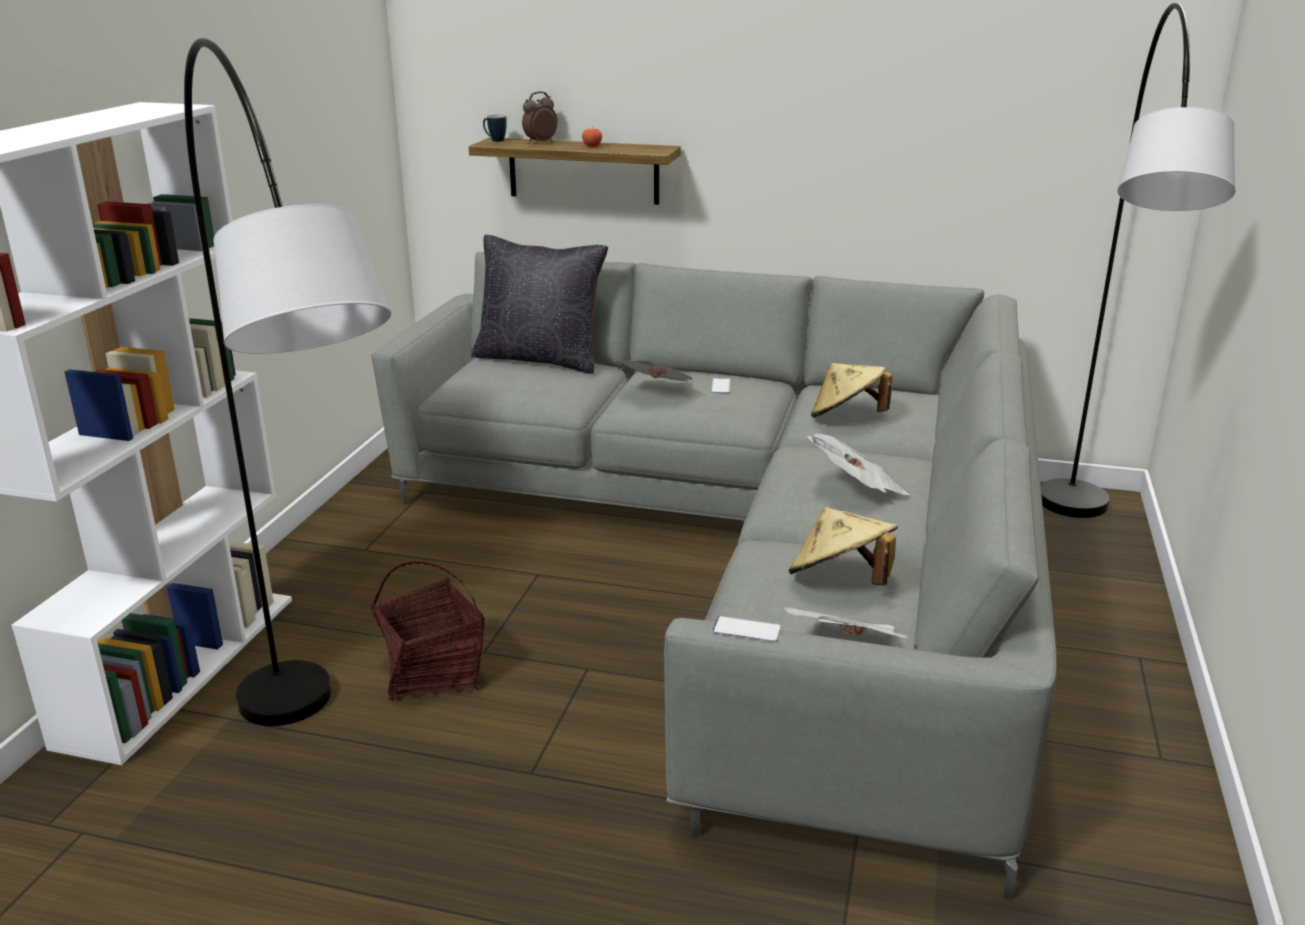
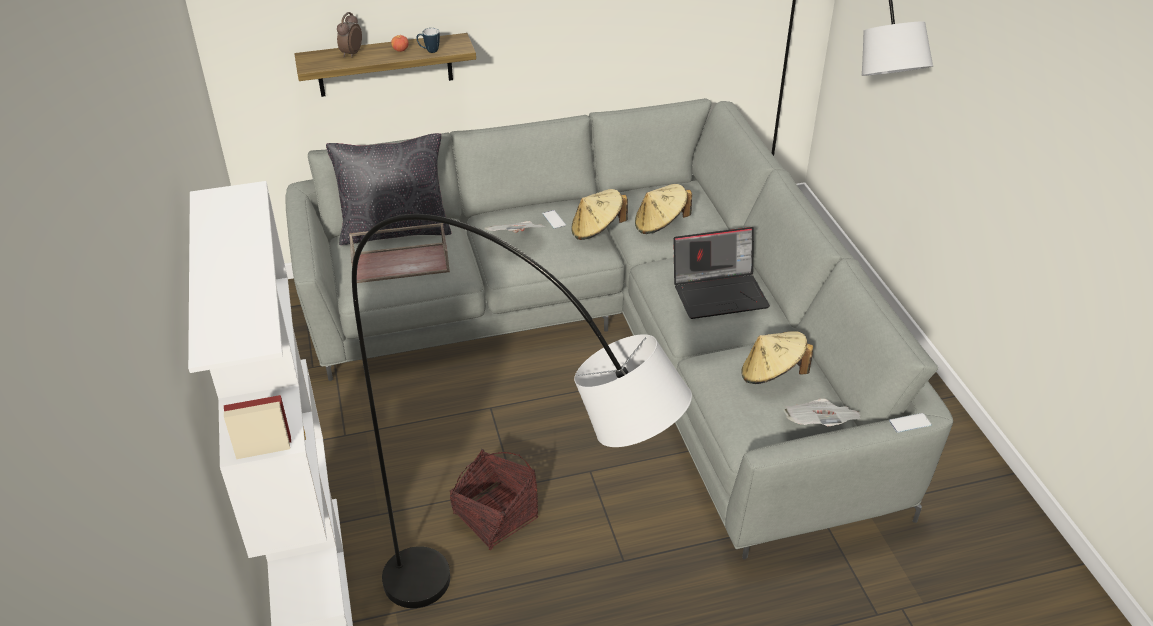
camera: 30 degrees left, 15 degrees up
(494, 140) = (308, 58): mug -> mug (429, 51)
(514, 381) = (401, 262): none -> brown tray
(746, 630) = (792, 446): phone -> phone (910, 423)
(761, 405) = (597, 230): none -> beige hat
(856, 489) = (720, 293): newspaper -> laptop

